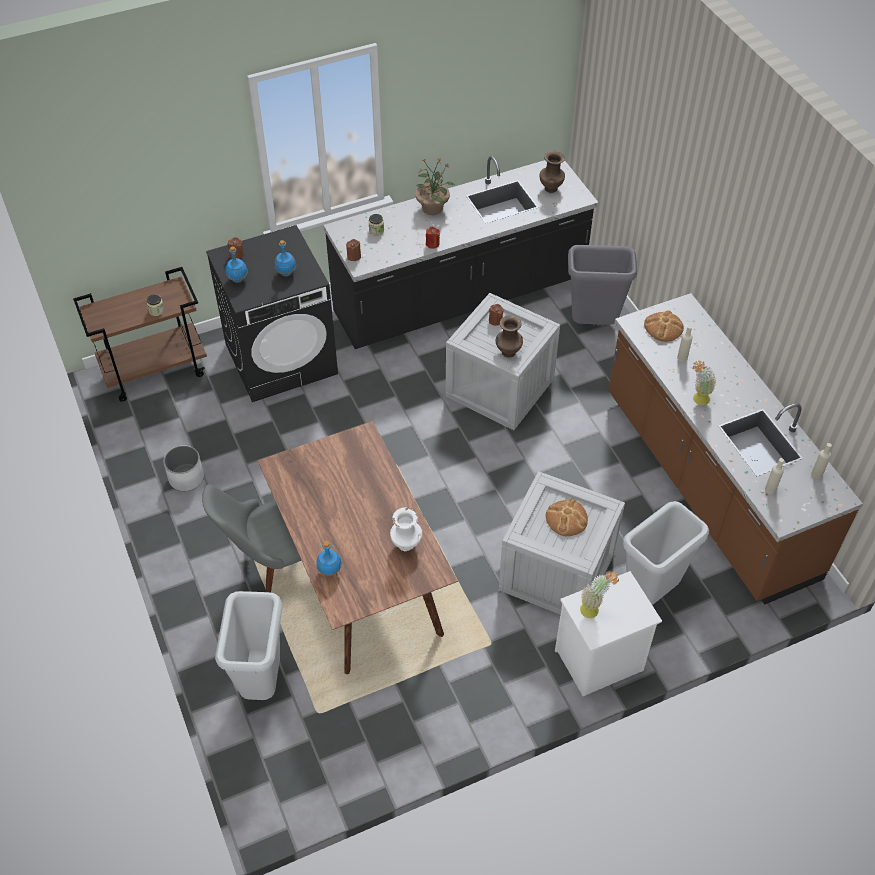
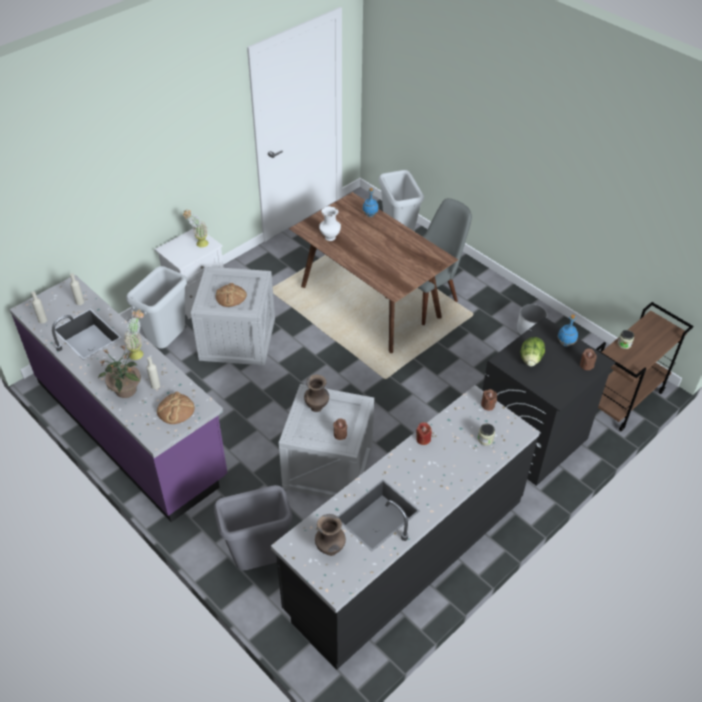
camera: 160 degrees right, 5 degrees down
(286, 273) = (530, 359): blue bottle -> lettuce
(433, 208) = (445, 483): potted plant -> potted plant (126, 391)
(707, 485) = (130, 428): brown counter -> purple counter

